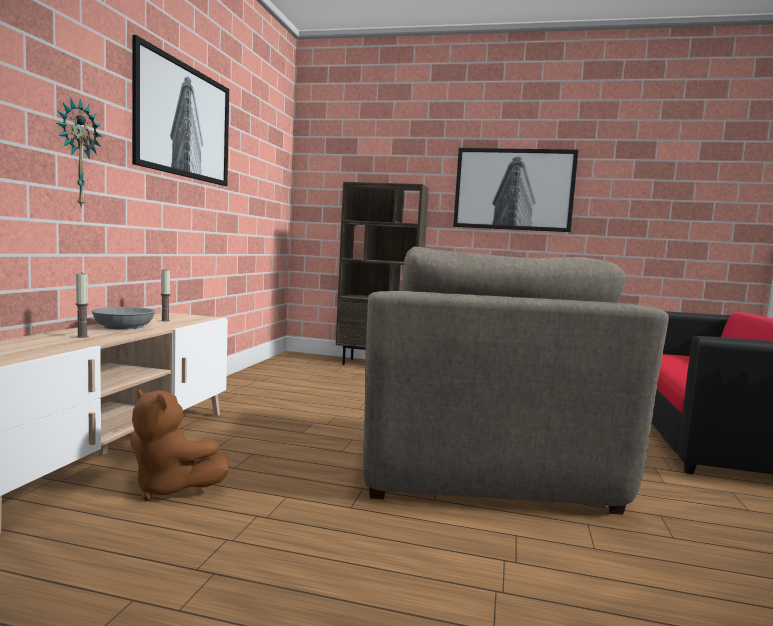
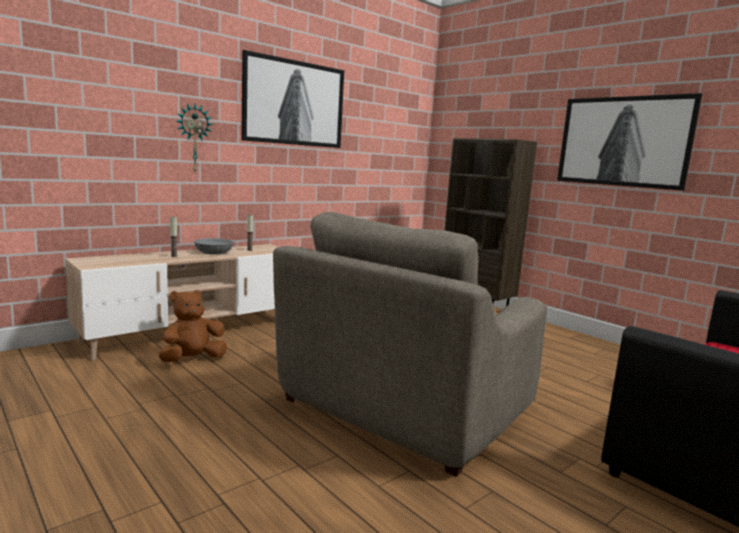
camera: 35 degrees right, 5 degrees up
(171, 488) = (192, 359): brown plush toy -> brown plush toy turned 75 degrees clockwise

